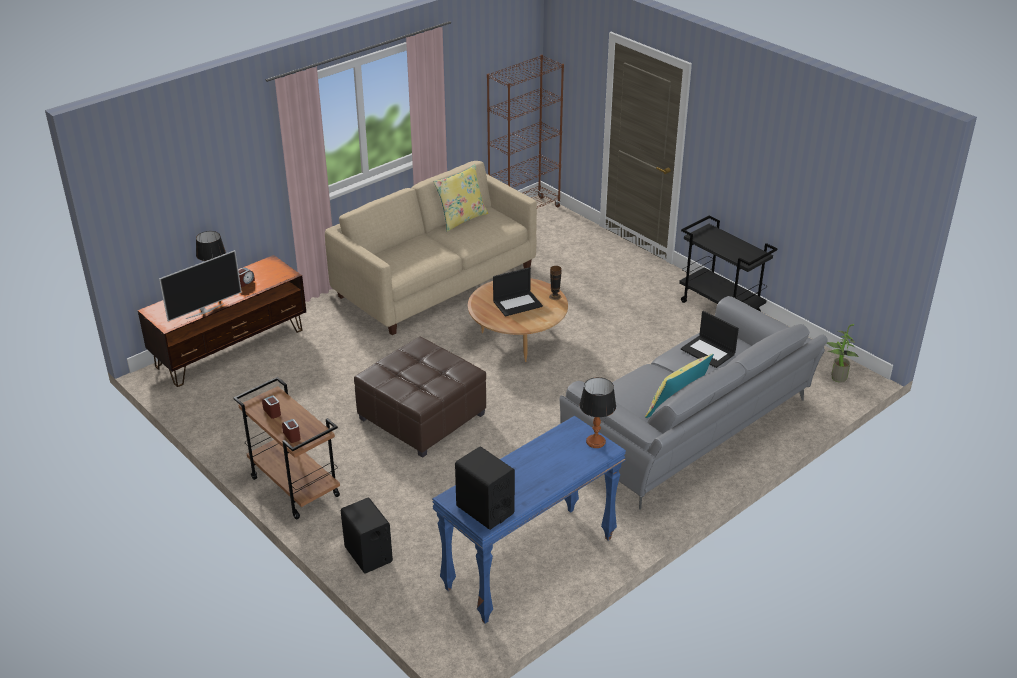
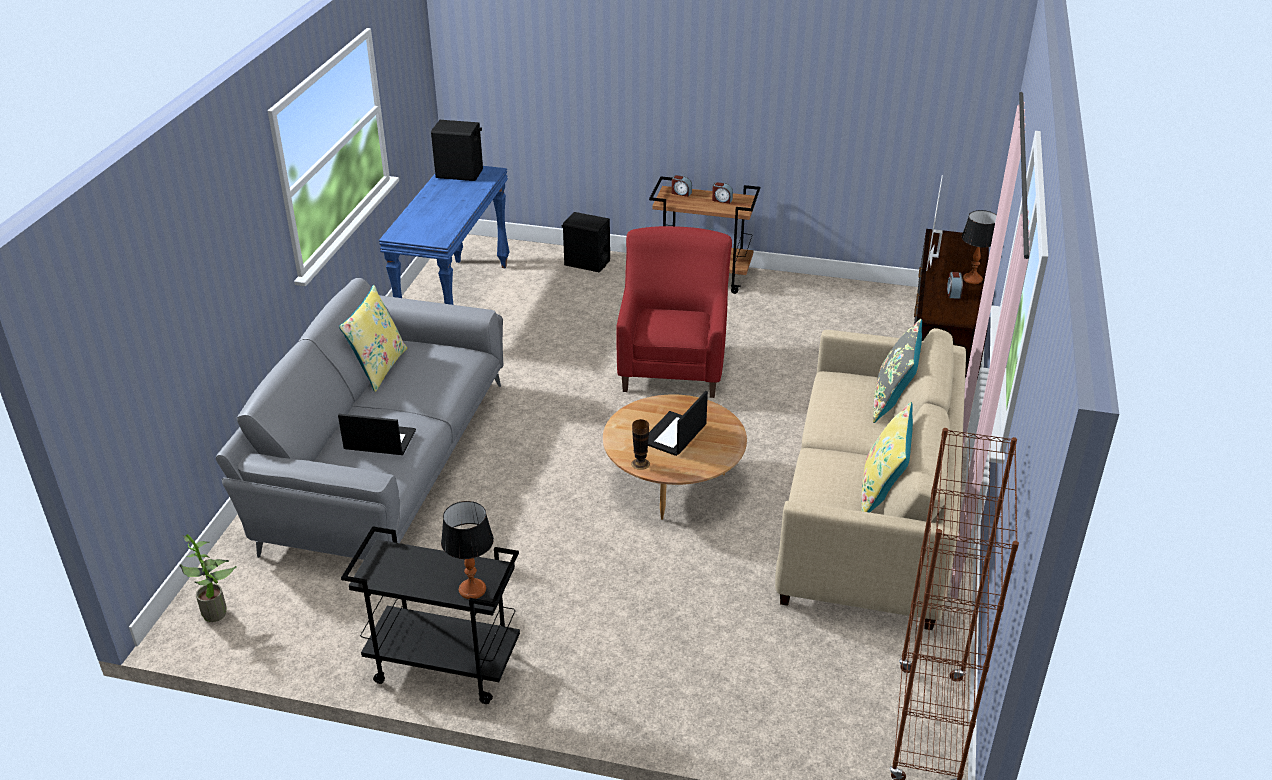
camera: 145 degrees right, 0 degrees up
(387, 250) = (893, 401): none -> grey pillow
(421, 416) = (673, 363): brown ottoman -> red armchair
(595, 442) = (410, 236): table lamp -> table lamp (472, 589)

